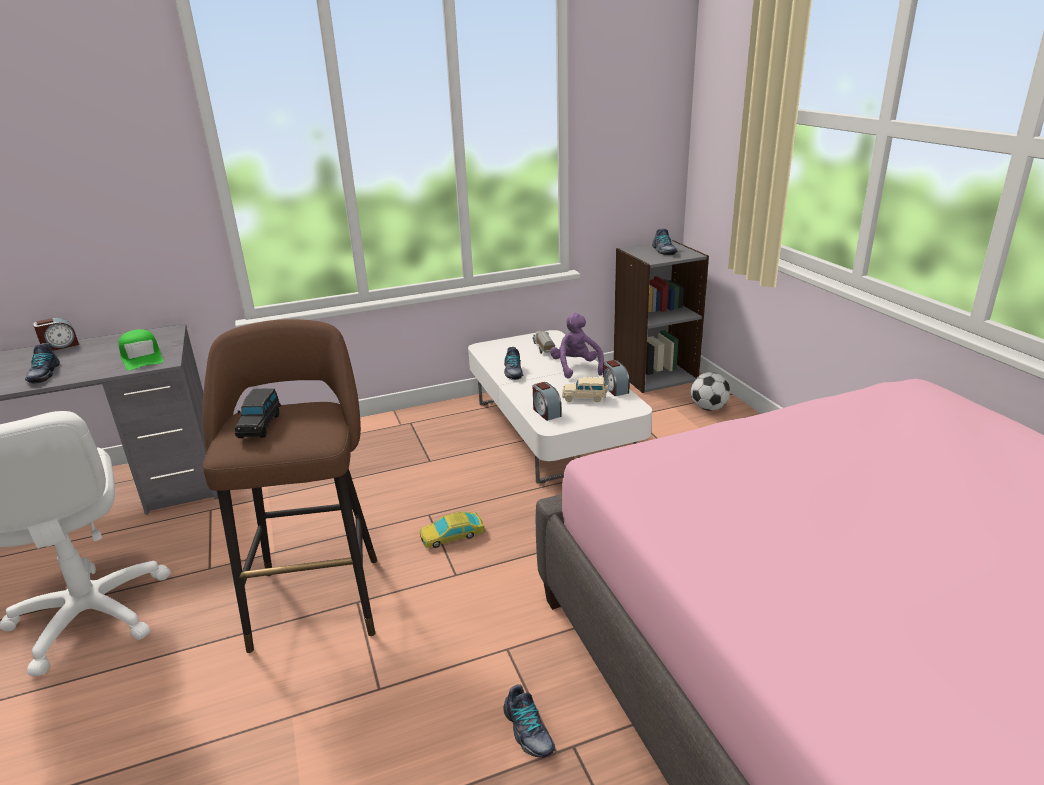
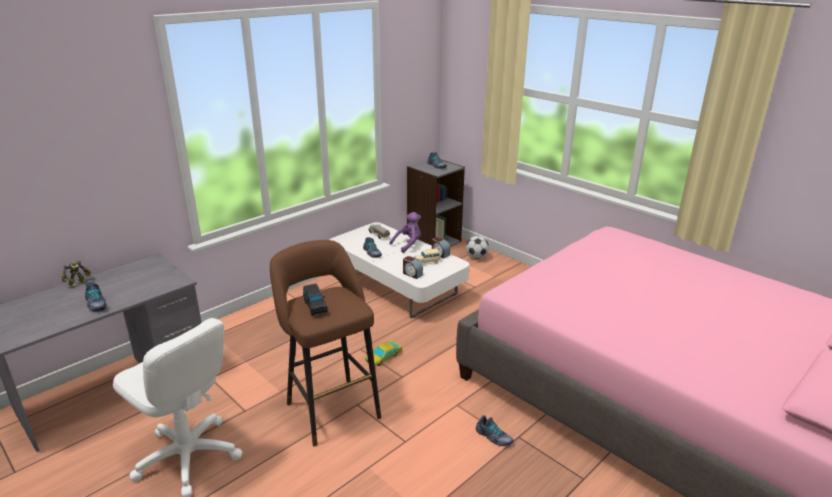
camera: 25 degrees left, 0 degrees up
(60, 346) = (79, 283): alarm clock -> toy robot
(142, 357) = (159, 281): green cap -> none
(576, 368) = (408, 245): purple plush toy -> purple plush toy turned 90 degrees clockwise

